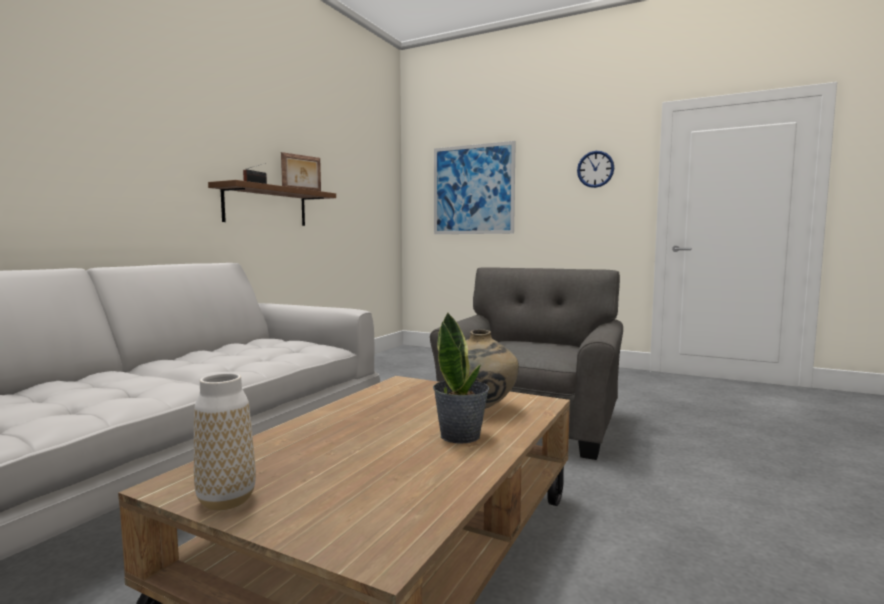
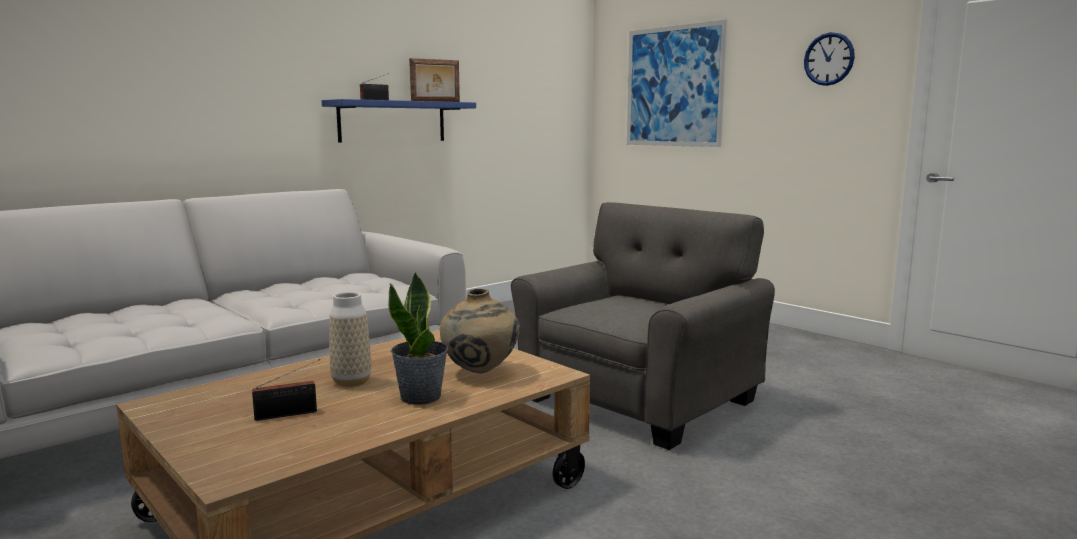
camera: 20 degrees right, 5 degrees up
(226, 500) = (175, 422): vase -> vase (351, 382)
(266, 206) = (392, 121): brown shelf -> blue shelf
(353, 471) = (289, 414): none -> radio

